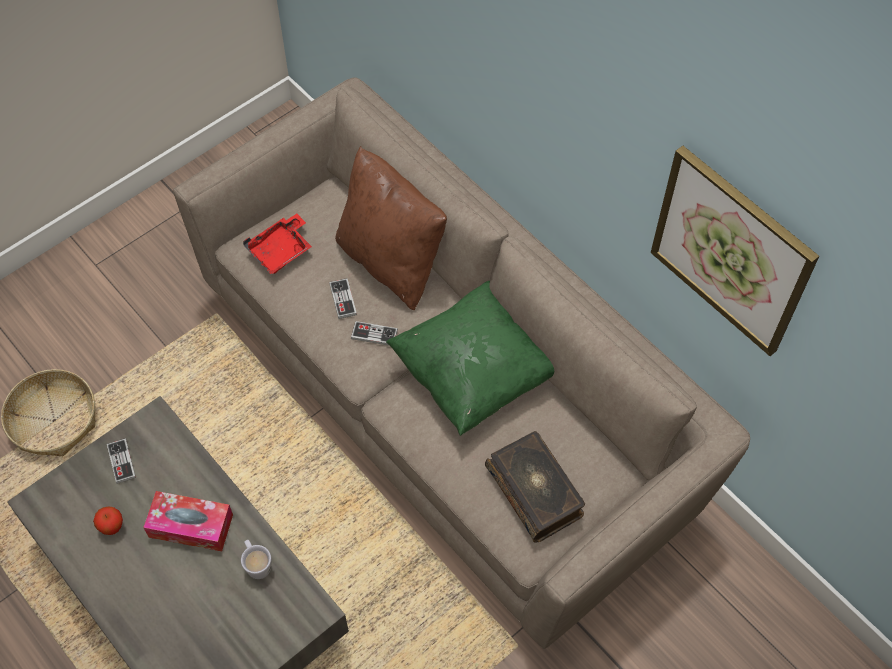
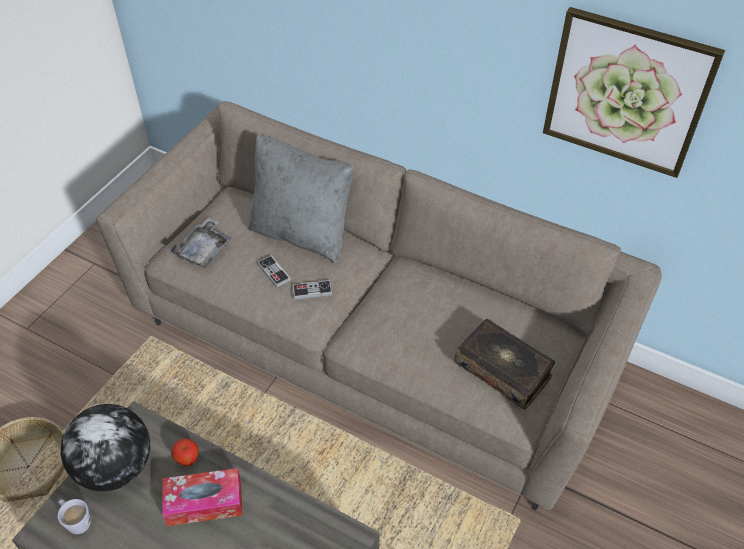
camera: 20 degrees left, 10 degrees down
(112, 527) = (128, 529): apple -> apple (188, 460)
(121, 461) = (116, 467): game controller -> globe
(257, 564) = (280, 515): white mug -> white mug (76, 521)
(281, 250) = (204, 250): red tray -> grey tray
(391, 261) = (302, 233): brown pillow -> grey pillow
(474, 373) = (409, 296): green pillow -> none

